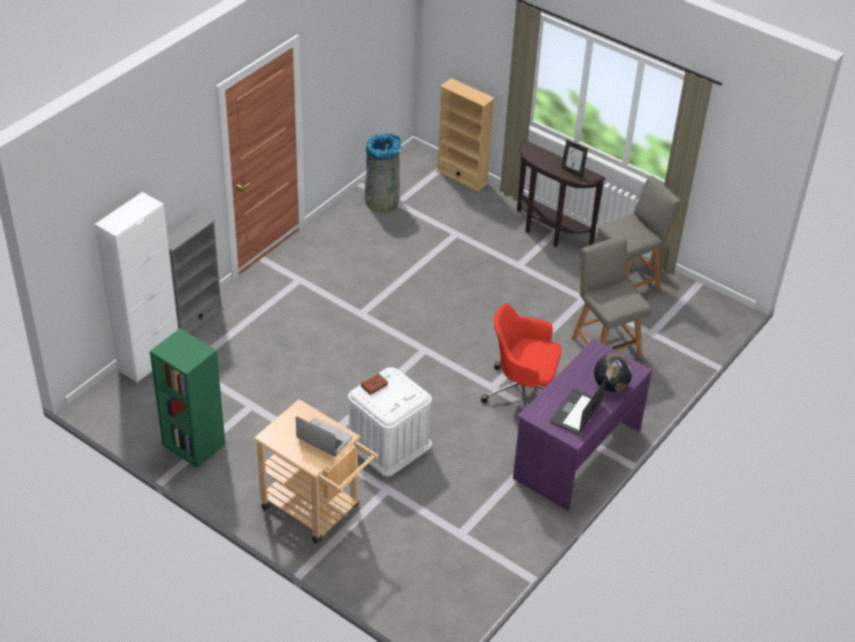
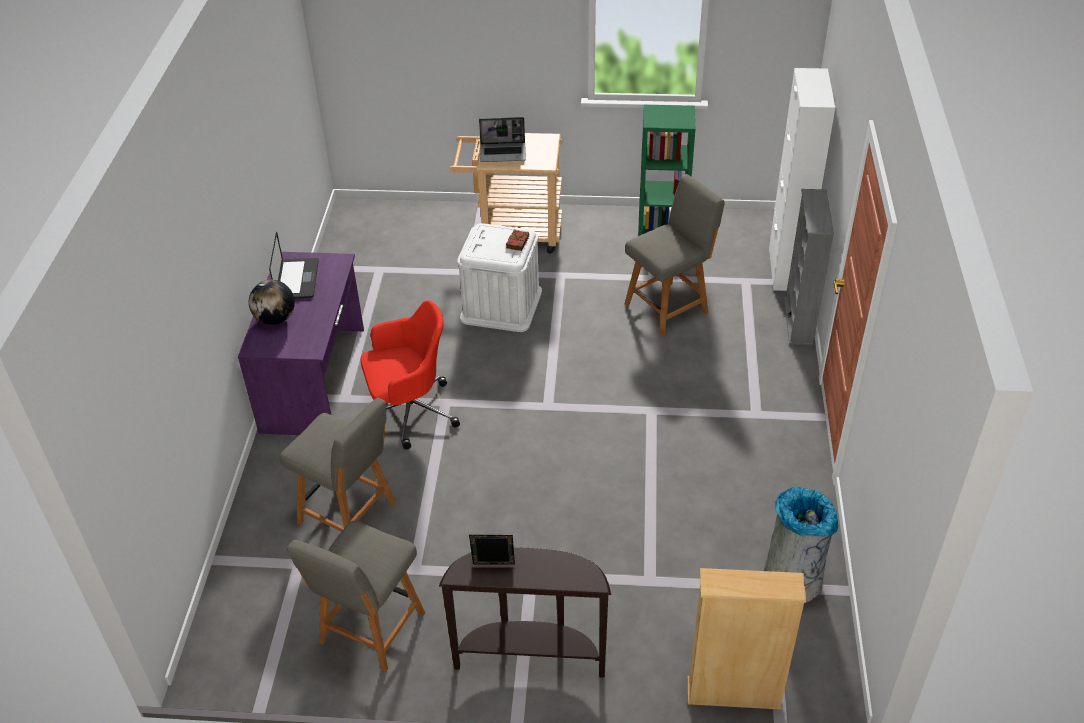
camera: 150 degrees right, 0 degrees up
(268, 375) = (668, 307): none -> grey chair

